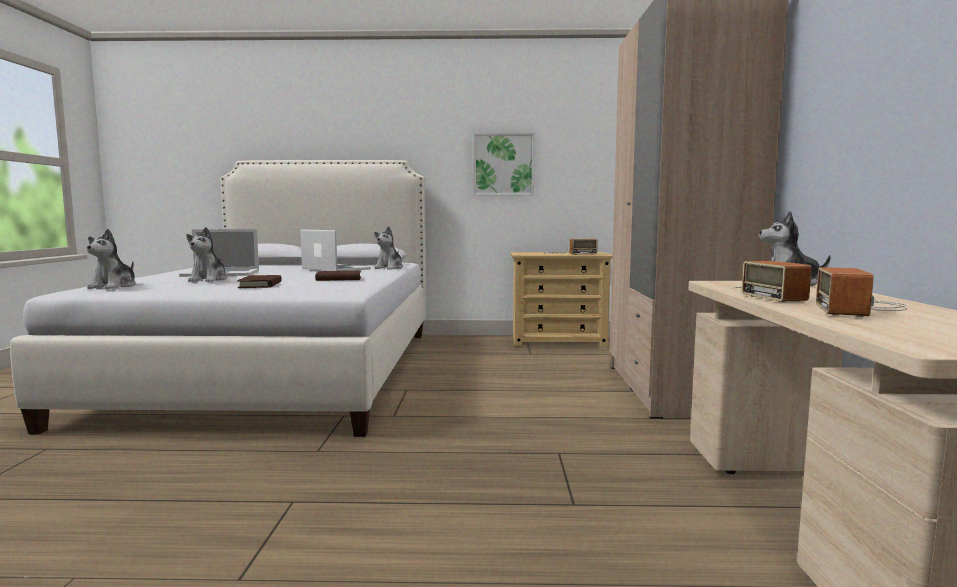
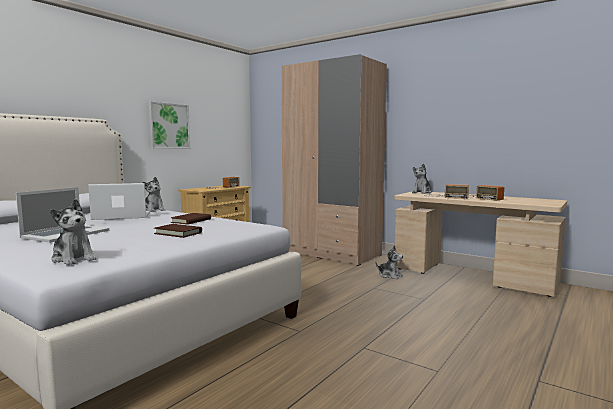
camera: 55 degrees left, 0 degrees up
(209, 280) = (112, 238): plush toy -> plush toy (389, 275)

